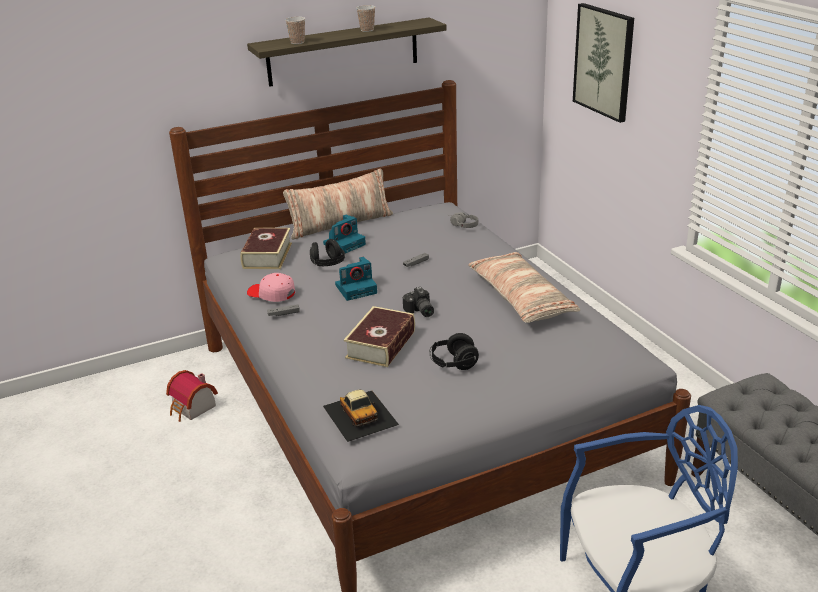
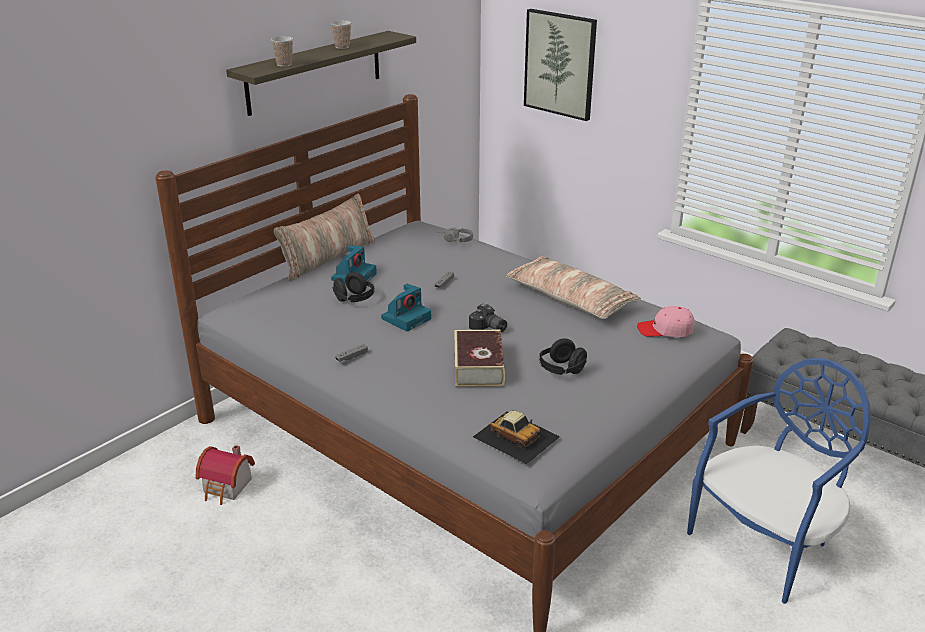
camera: 25 degrees left, 0 degrees up
(267, 255) = (279, 302): book -> none
(271, 294) = (320, 339): pink cap -> pink cap (665, 330)

